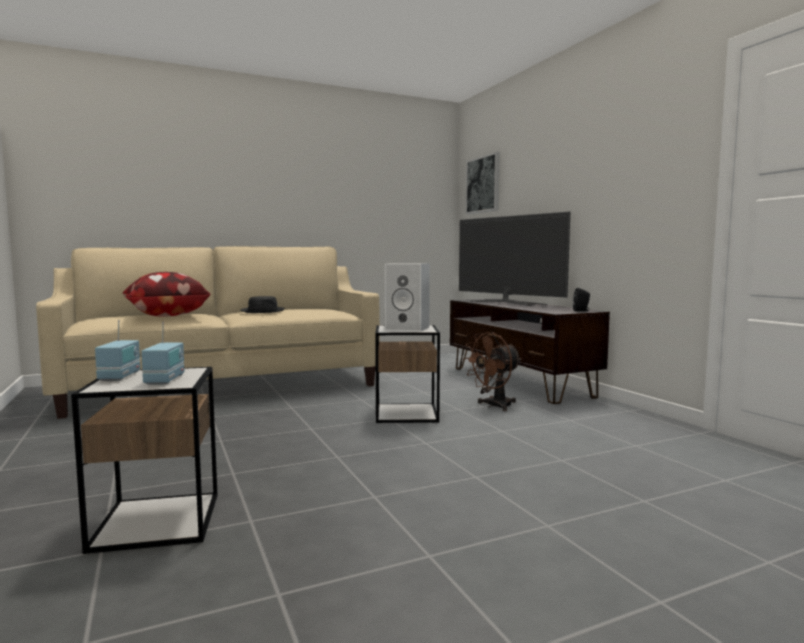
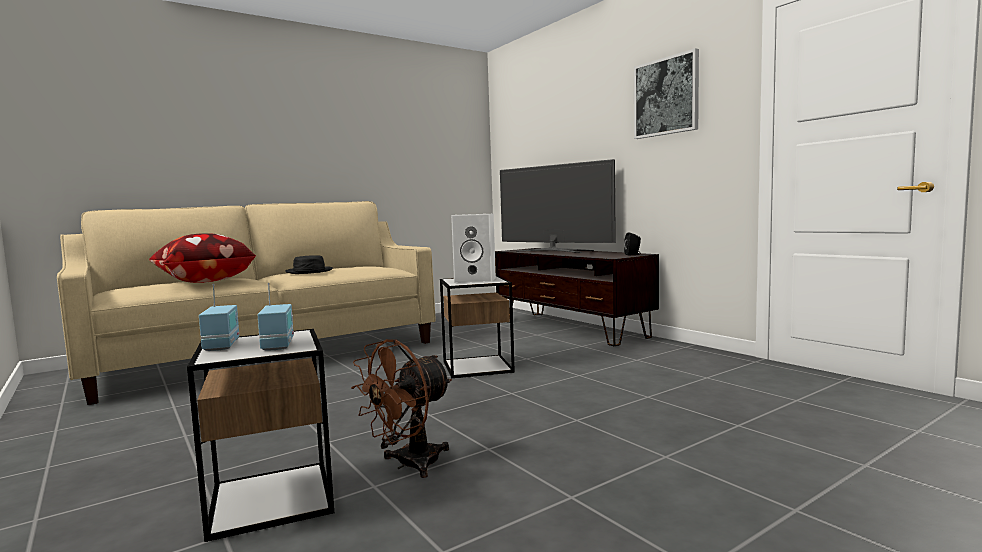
camera: 10 degrees left, 0 degrees up
(483, 184) = (518, 134): picture -> picture (666, 96)
(494, 406) = (559, 352): brown fan -> brown fan (409, 465)

